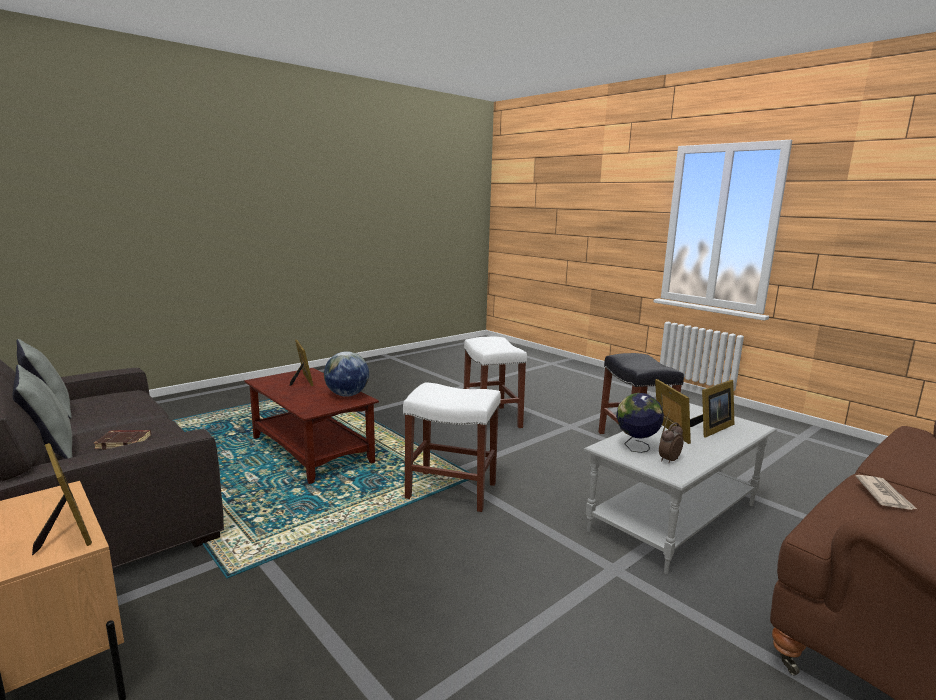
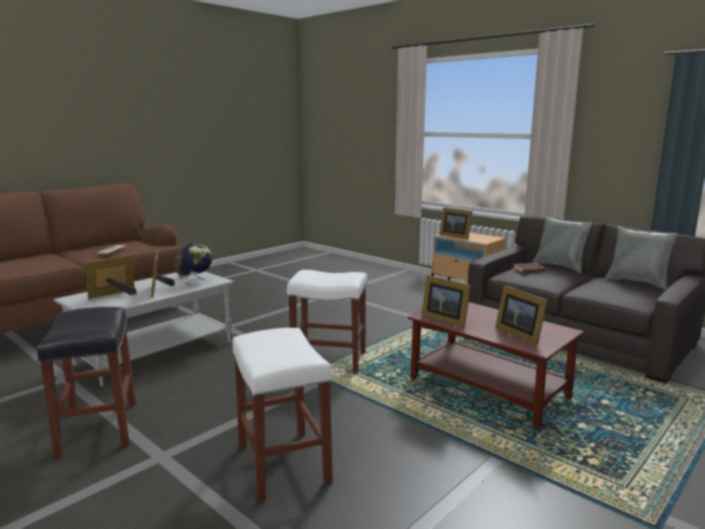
camera: 175 degrees right, 0 degrees up
(347, 395) = (444, 319): globe -> picture frame

